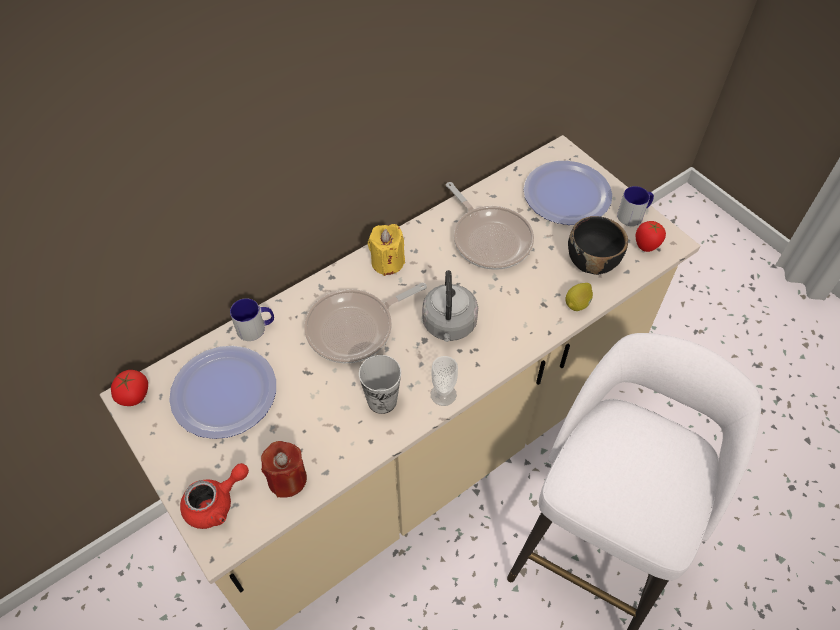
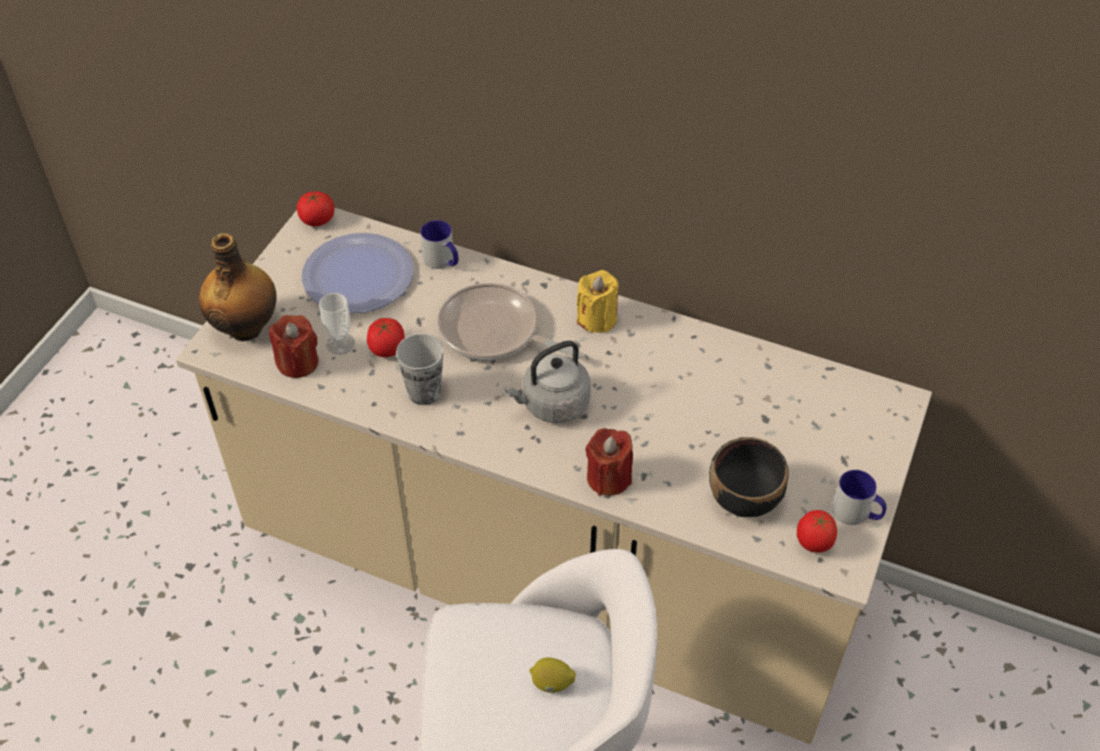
camera: 60 degrees right, 5 degrees down
(216, 503) = (246, 327): red teapot -> bottle
(319, 406) = (387, 348): none -> tomato
(443, 394) = (463, 436): cup -> cup (340, 343)
(489, 239) = (699, 389): frying pan -> none
(534, 324) = (608, 478): none -> red candle
(567, 194) = (831, 434): plate -> none
(577, 304) = (668, 507): lemon -> lemon (552, 683)

